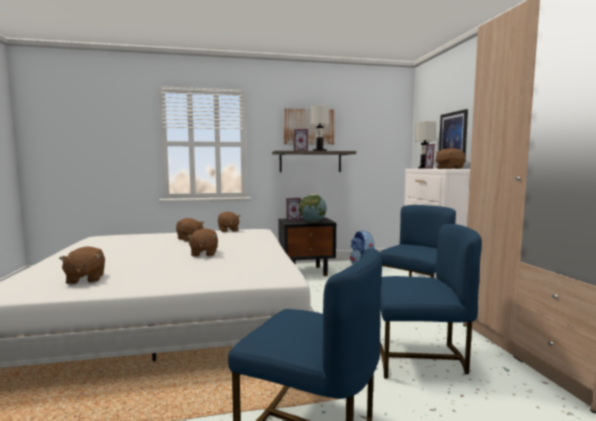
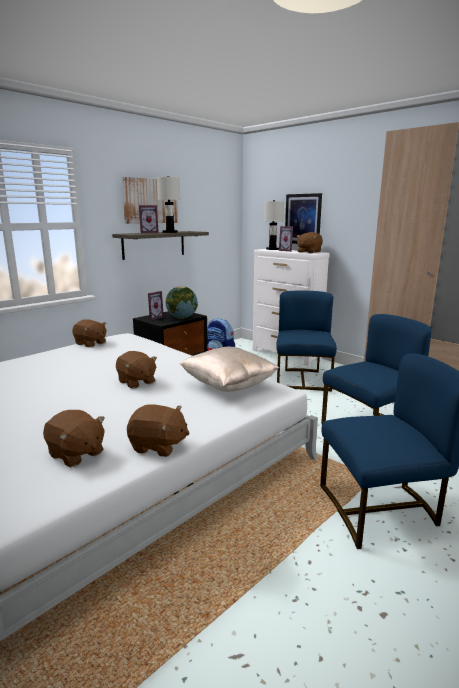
camera: 35 degrees left, 10 degrees up
(189, 239) = (69, 365): brown plush toy -> brown plush toy (158, 446)
(254, 267) = (228, 386): none -> beige pillow

